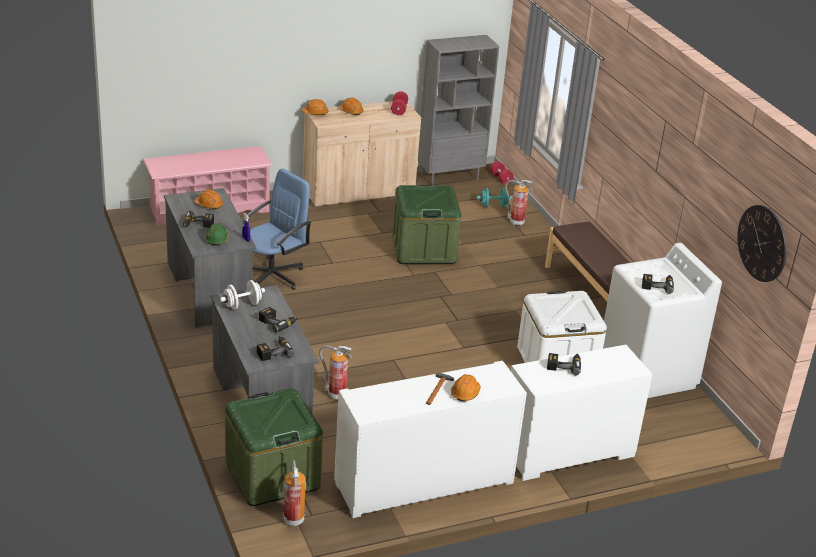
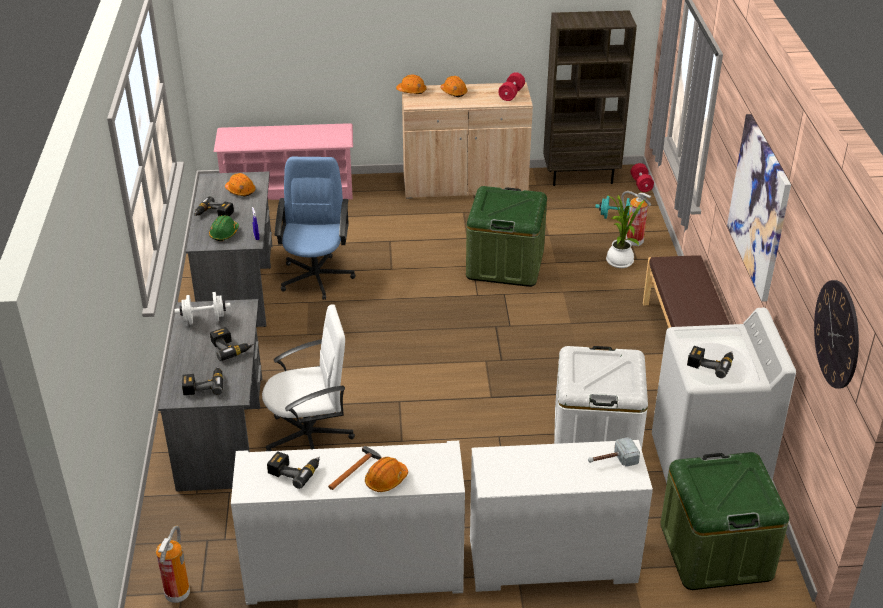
camera: 20 degrees right, 5 degrees up
(272, 475) = (185, 530): green storage box -> green storage box (715, 551)
(273, 275) = (316, 277): blue office chair -> blue office chair turned 60 degrees counterclockwise
(336, 395) = (310, 437): fire extinguisher -> white office chair
(450, 177) = (581, 176): grey bookcase -> brown bookcase
(512, 239) = (619, 263): none -> potted plant
(563, 365) = (539, 458): power drill -> power drill (295, 470)
(615, 360) = (611, 460): none -> hammer
(660, 169) = (759, 206): none -> picture

